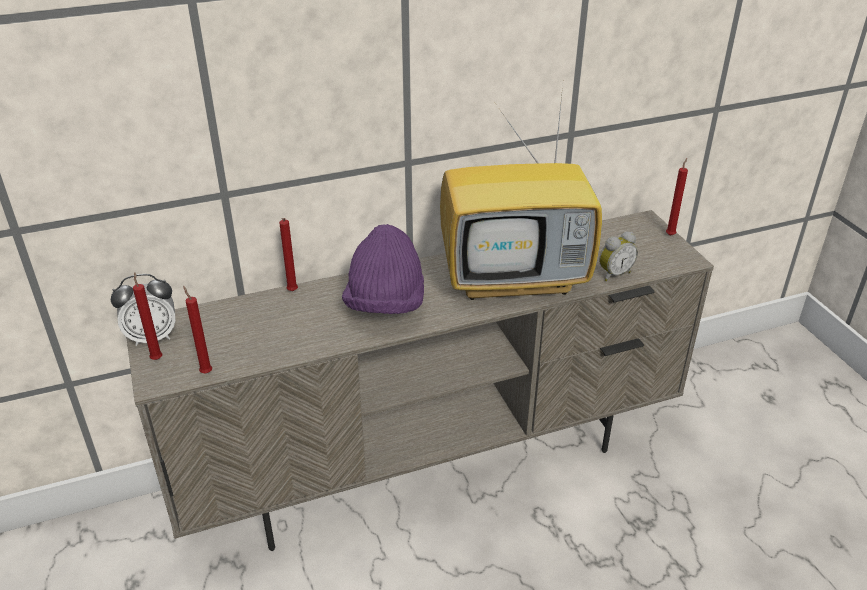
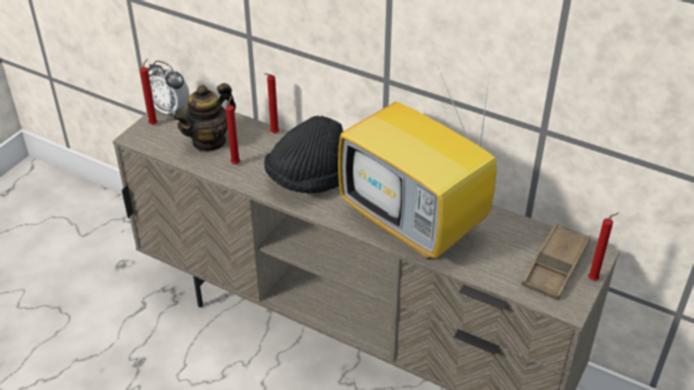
camera: 50 degrees right, 5 degrees up
(205, 372) = (162, 149): red candle -> red candle (236, 163)
(242, 335) = (209, 141): none -> teapot
(385, 305) = (308, 180): purple hat -> black hat
(613, 274) = (489, 272): alarm clock -> none
(639, 242) = (555, 266): none -> brown tray

